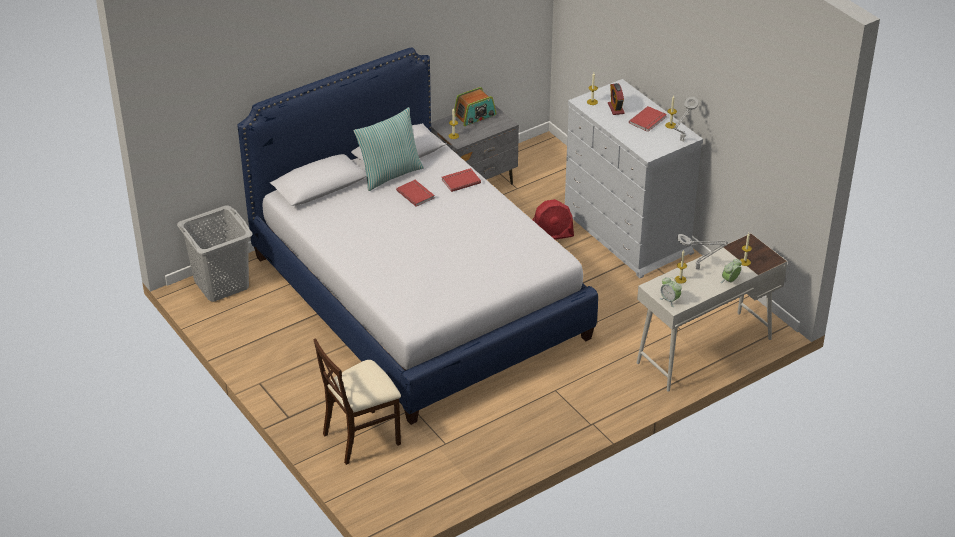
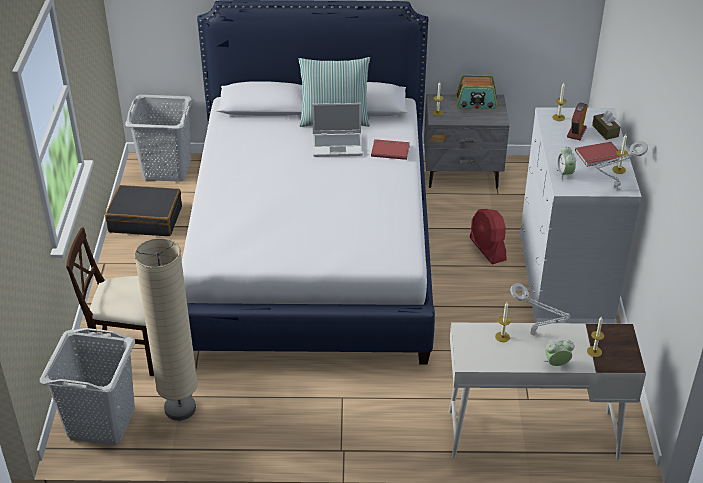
camera: 35 degrees right, 0 degrees up
(253, 333) = (146, 219): none -> black suitcase
(398, 495) = (101, 423): none -> grey laundry basket
(416, 194) = (338, 145): red book -> laptop
(447, 456) = (180, 409): none -> beige floor lamp
(551, 235) = (487, 249): red fan -> red fan turned 45 degrees clockwise
(634, 99) = (605, 131): none -> brown tissue box
(670, 300) = (468, 353): alarm clock -> alarm clock (564, 174)

